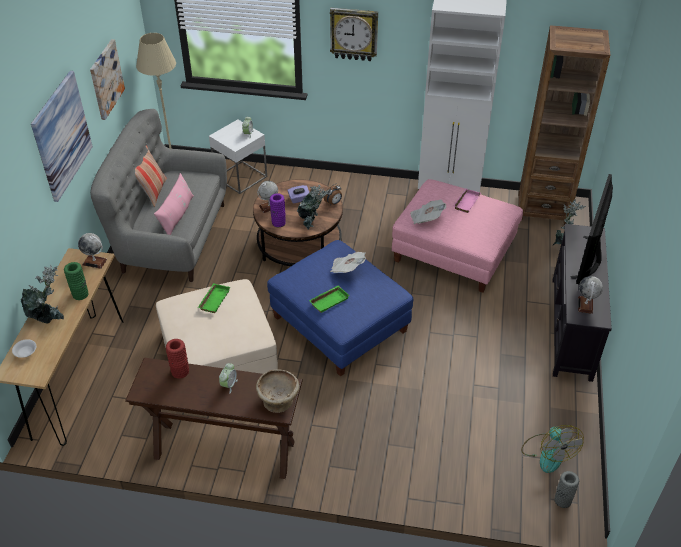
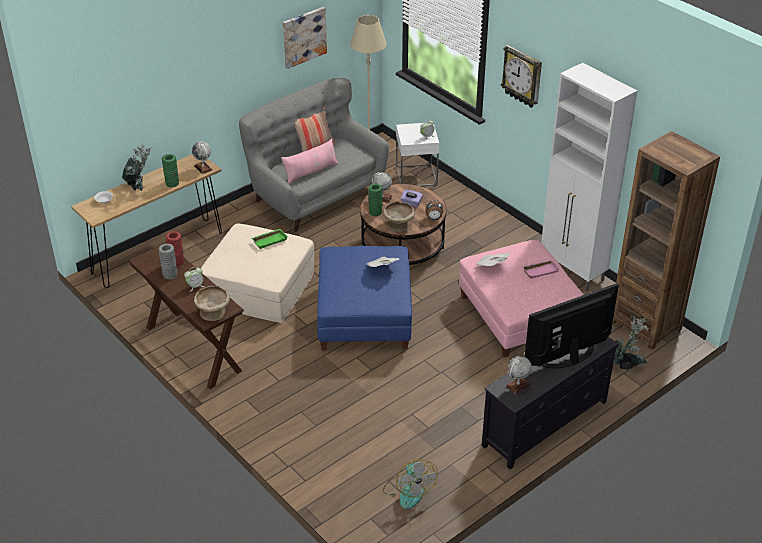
camera: 40 degrees right, 5 degrees down
(61, 136) = (225, 62): picture -> none
(278, 222) = (375, 212): purple vase -> green vase
(311, 223) = (399, 225): potted plant -> beige bowl
(329, 300) = (343, 281): green tray -> none
(548, 453) = (408, 491): fan -> fan turned 45 degrees counterclockwise
(562, 500) = (378, 525): grey vase -> grey vase (170, 274)

